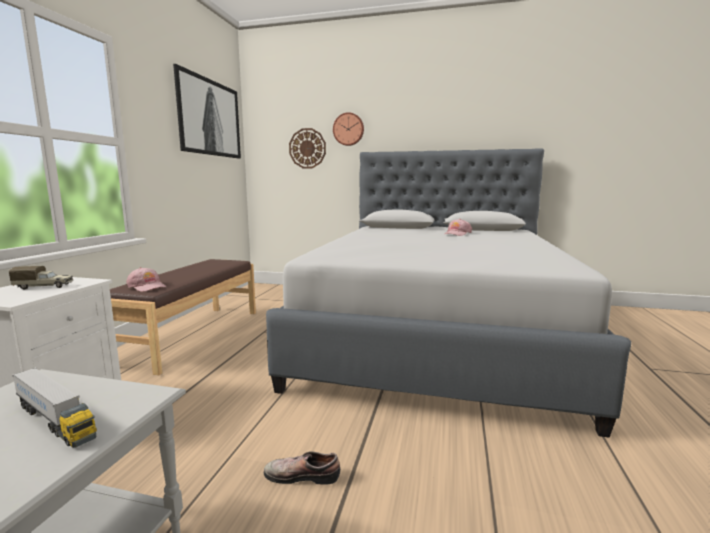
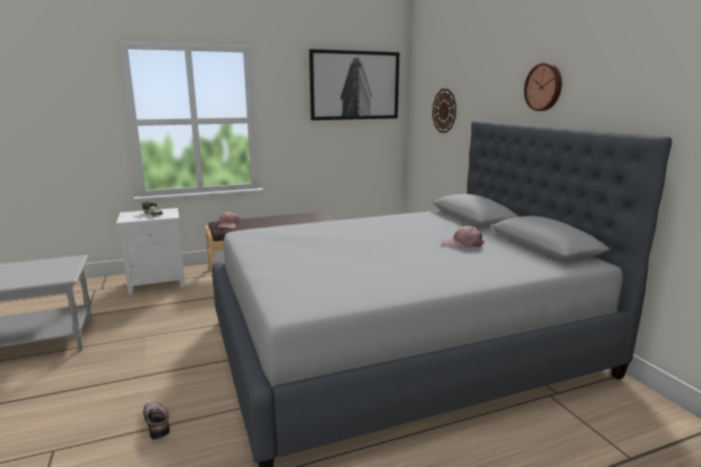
camera: 55 degrees right, 5 degrees up
(55, 420) = (40, 273): toy truck -> none
(302, 474) = (139, 361): shoe -> shoe (158, 423)
(348, 129) = (474, 91): wall clock -> wall clock (544, 87)

